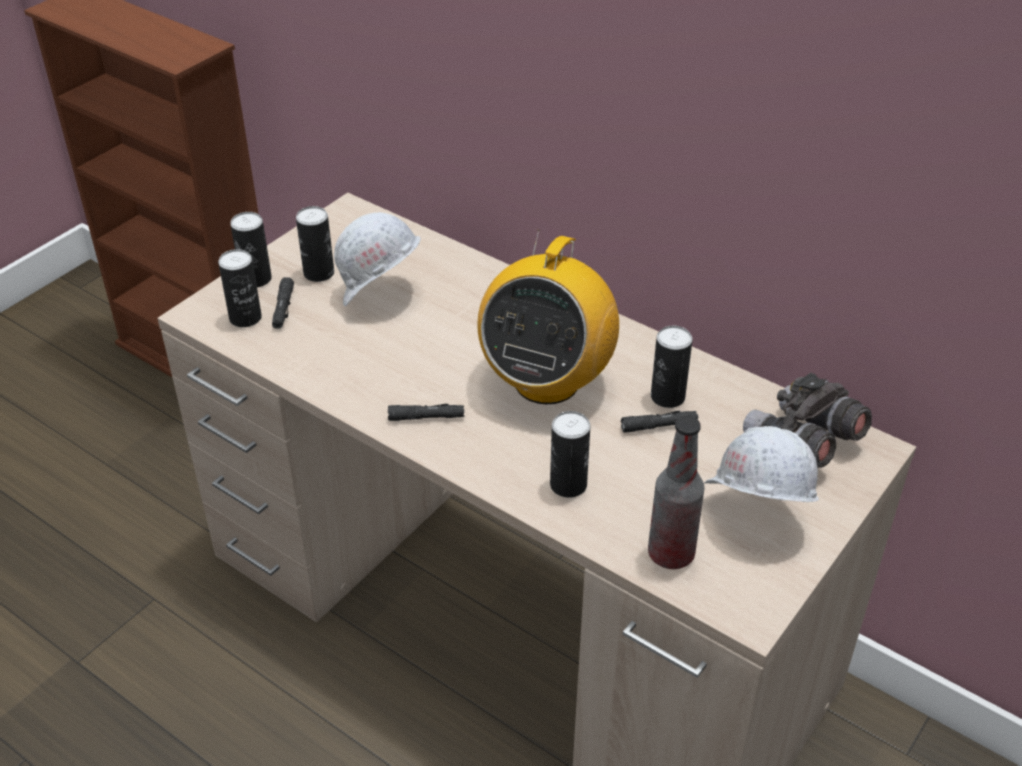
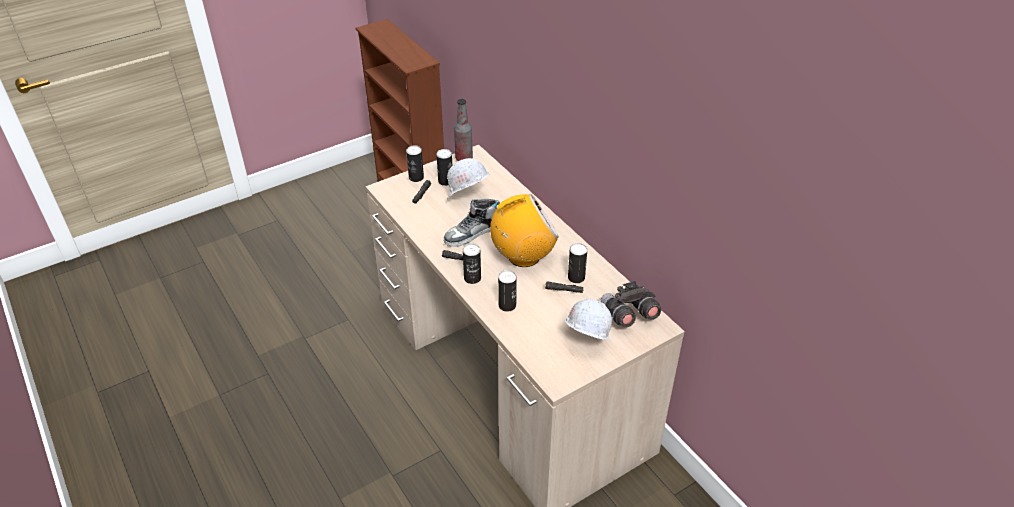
camera: 20 degrees right, 0 degrees up
(245, 318) = (403, 195): can -> can (472, 278)
(423, 361) = (472, 234): none -> shoe
(546, 381) = (523, 256): radio -> radio turned 150 degrees counterclockwise
(671, 554) = (536, 347): bottle -> bottle (464, 158)

